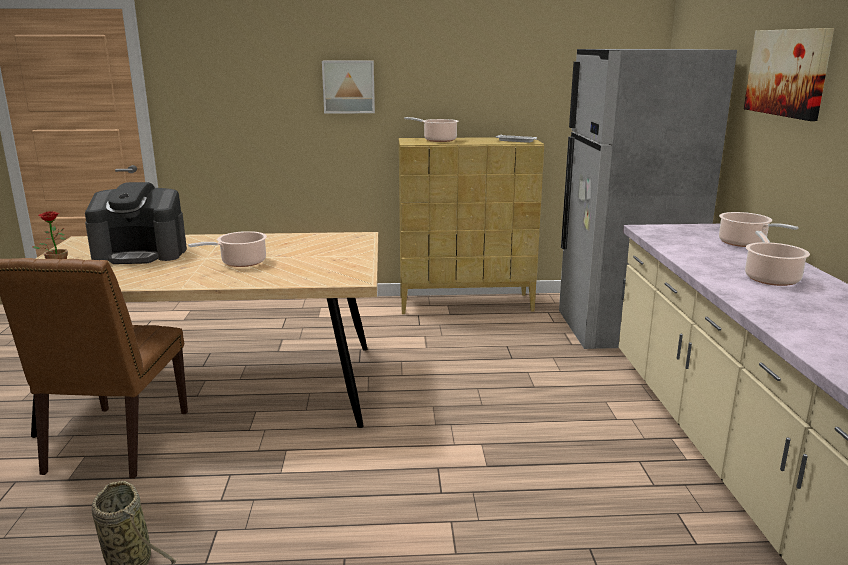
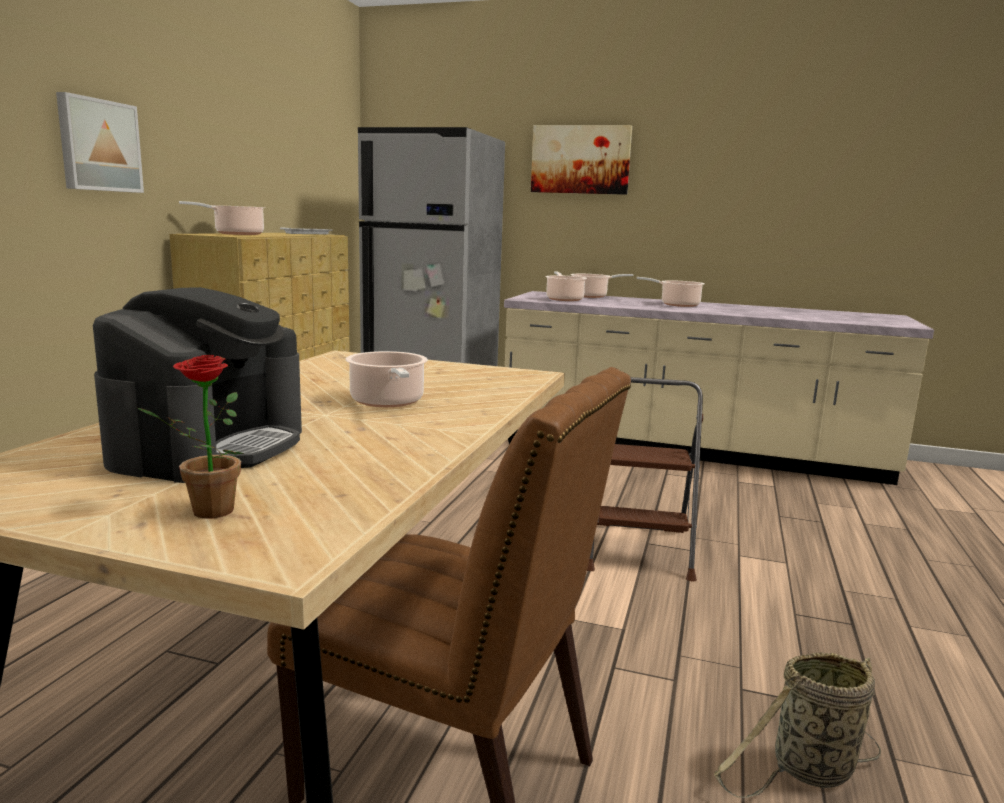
camera: 70 degrees left, 5 degrees down
(426, 464) = (638, 547): none -> brown step ladder
(683, 238) = (564, 299): none -> cooking pot

